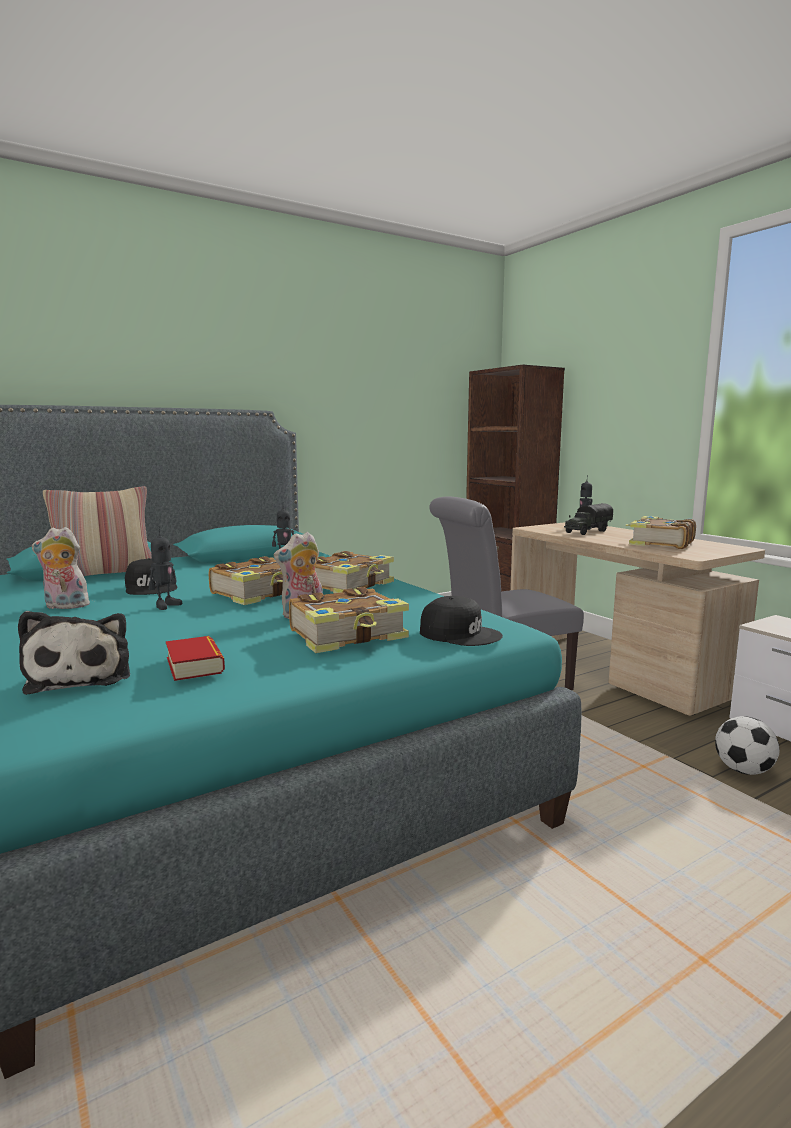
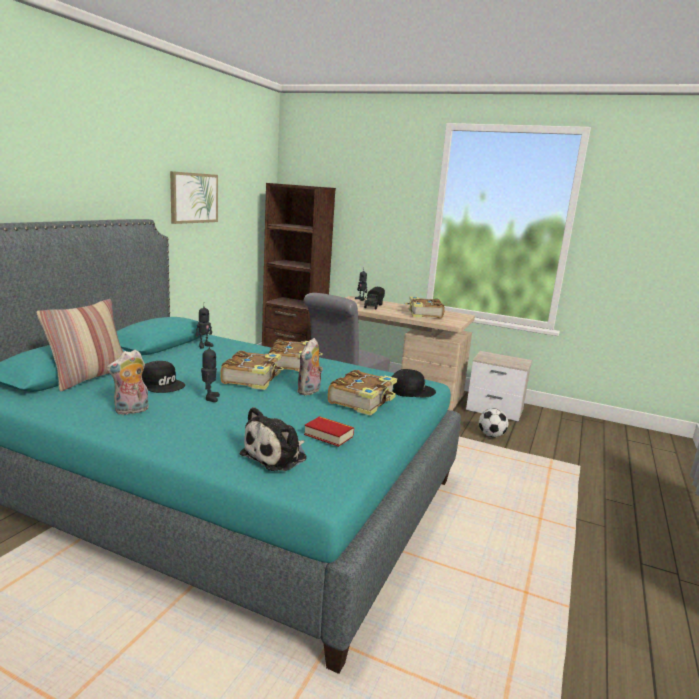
camera: 35 degrees left, 5 degrees up
(81, 676) = (277, 456): plush toy -> plush toy turned 90 degrees clockwise
(350, 390) = (194, 198): none -> picture

